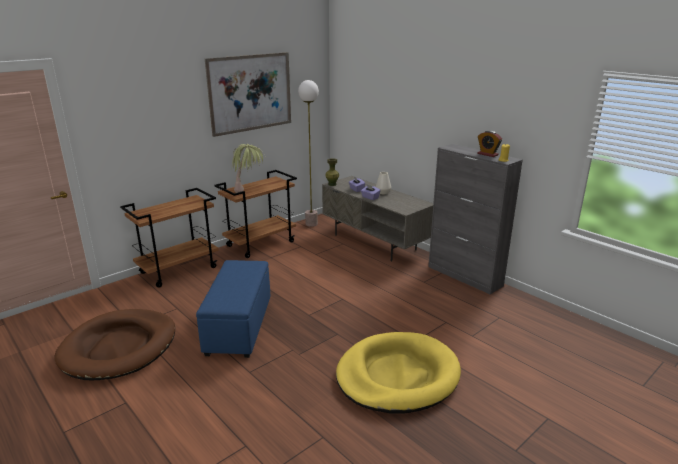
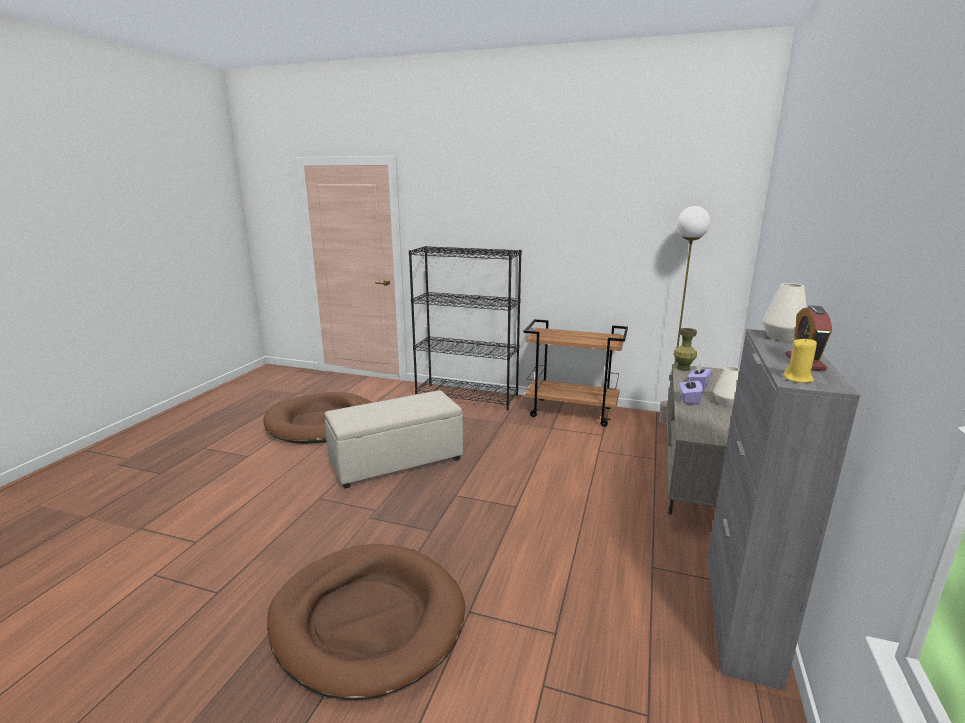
camera: 60 degrees right, 5 degrees down
(179, 270) = (467, 397): brown cart -> black bookcase
(239, 326) = (396, 462): blue ottoman -> beige ottoman
(249, 190) = (560, 336): potted plant -> none
(251, 93) = (608, 216): picture -> none
(397, 376) = (367, 620): yellow dog bed -> brown dog bed
(455, 147) = (782, 337): none -> white vase

